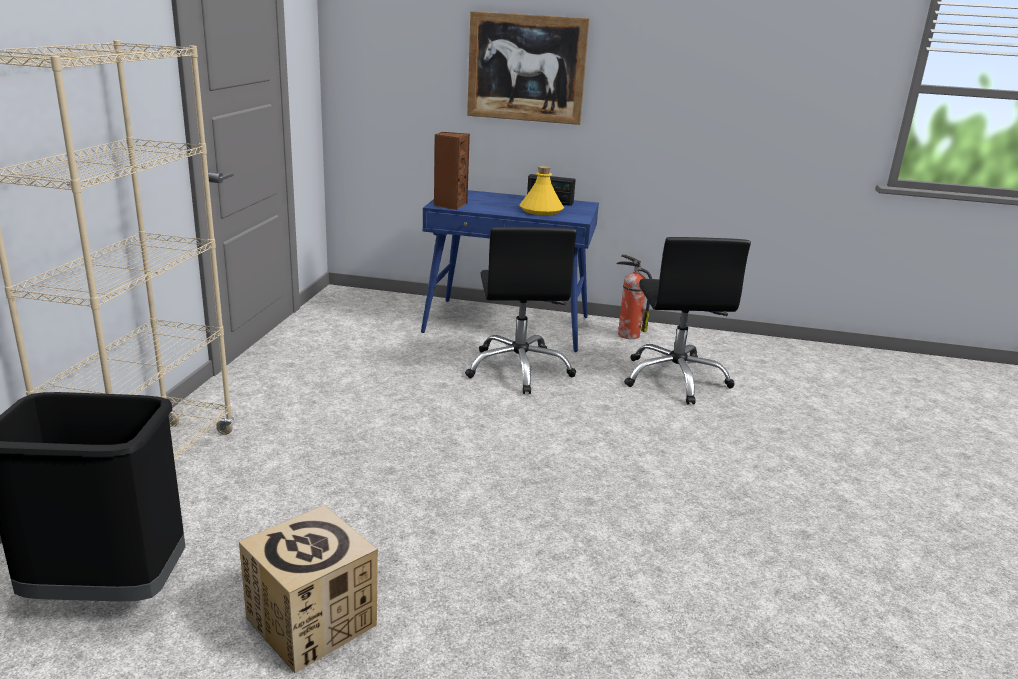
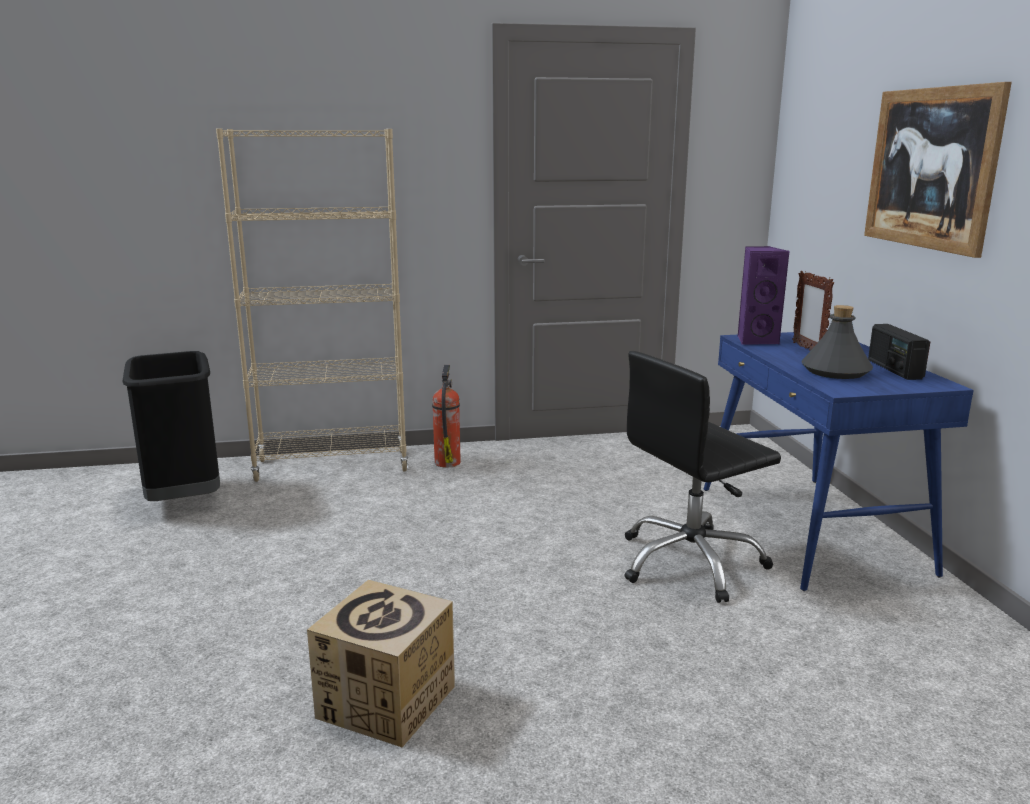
camera: 70 degrees right, 5 degrees down
(312, 622) = (158, 572): cardboard box -> cardboard box (386, 702)
(450, 205) = (755, 340): brown speaker -> purple speaker
(487, 202) = (808, 349): none -> picture frame
(541, 210) = (835, 371): yellow bottle -> grey bottle
(627, 334) = (939, 622): fire extinguisher -> fire extinguisher (447, 462)
(675, 379) = (838, 694): black office chair -> none

